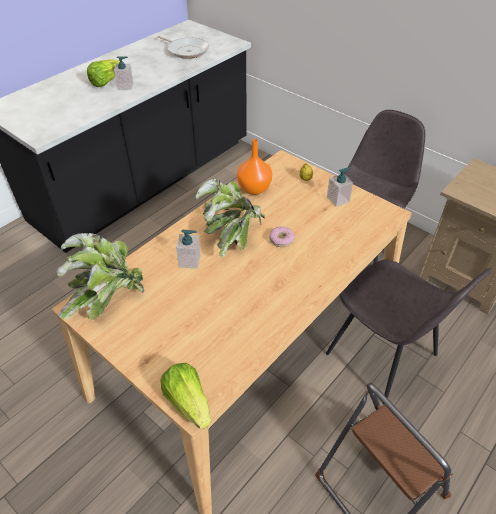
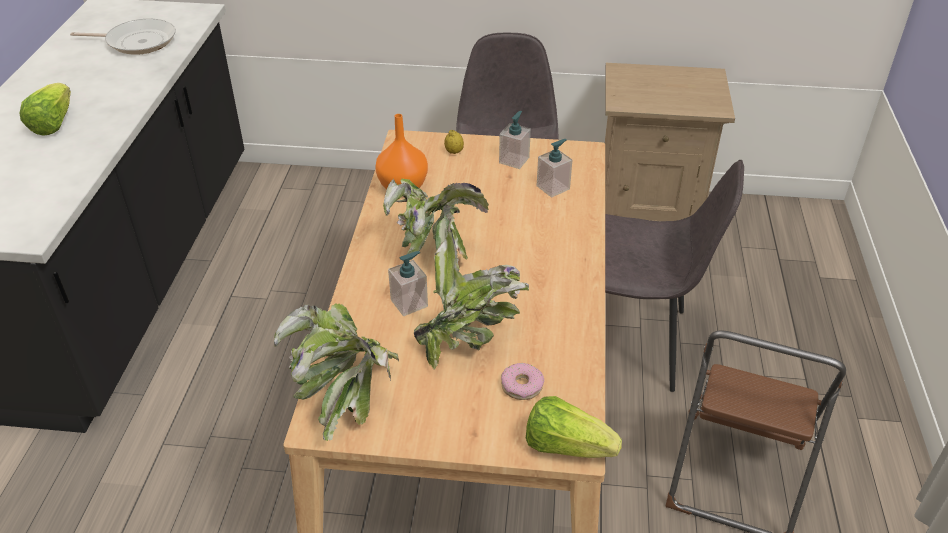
camera: 35 degrees left, 5 degrees down
(125, 86) = (94, 119): soap dispenser -> soap dispenser (553, 187)
(202, 300) = (470, 337): none -> potted plant
(281, 240) = (494, 230): donut -> donut (522, 386)

